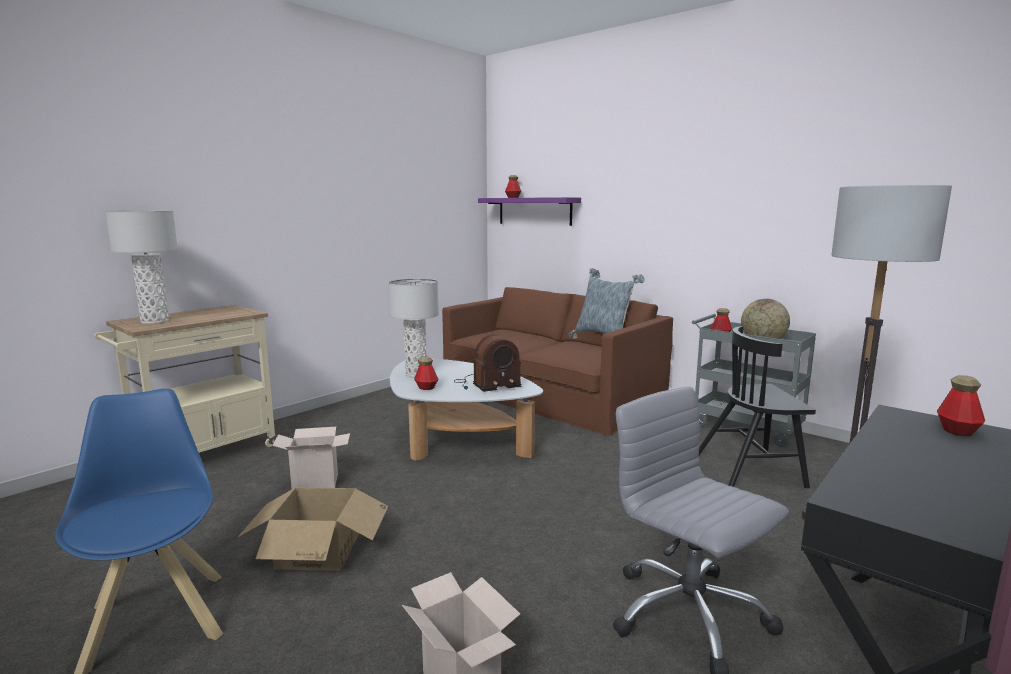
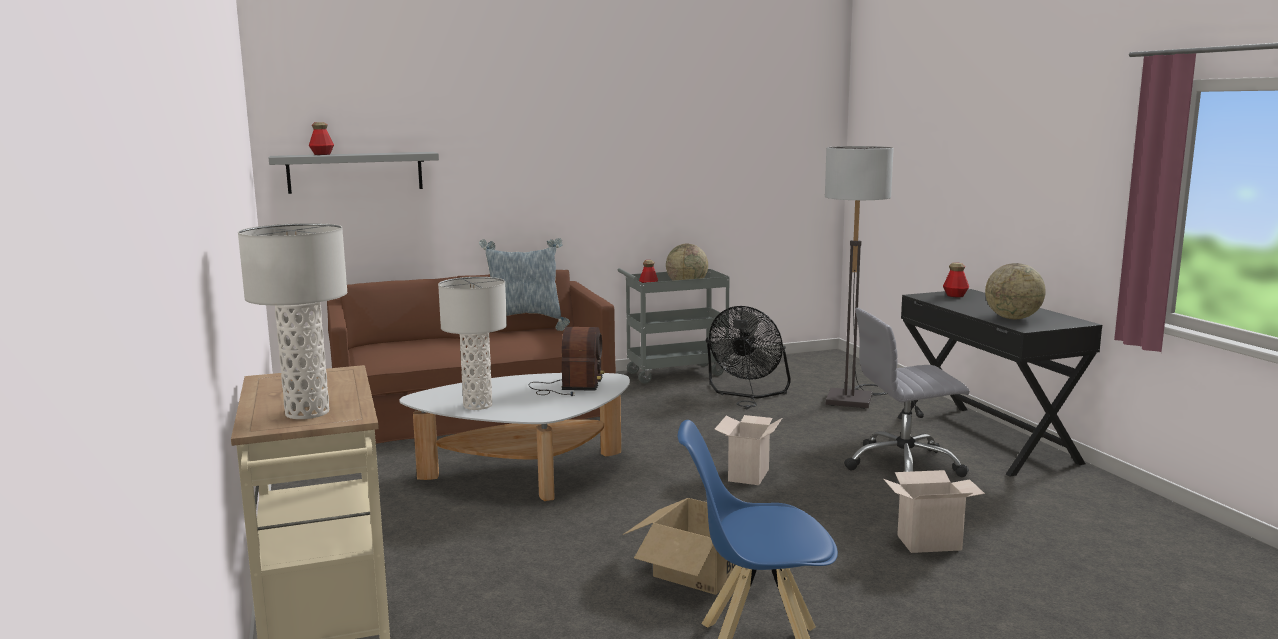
camera: 60 degrees left, 0 degrees up
(317, 482) = (539, 555): cardboard box -> cardboard box (747, 474)
(426, 388) = (539, 408): bottle -> none
(534, 211) = (355, 172): purple shelf -> grey shelf
(754, 469) = (744, 394): black chair -> black fan
(897, 483) = (1012, 318): none -> globe

